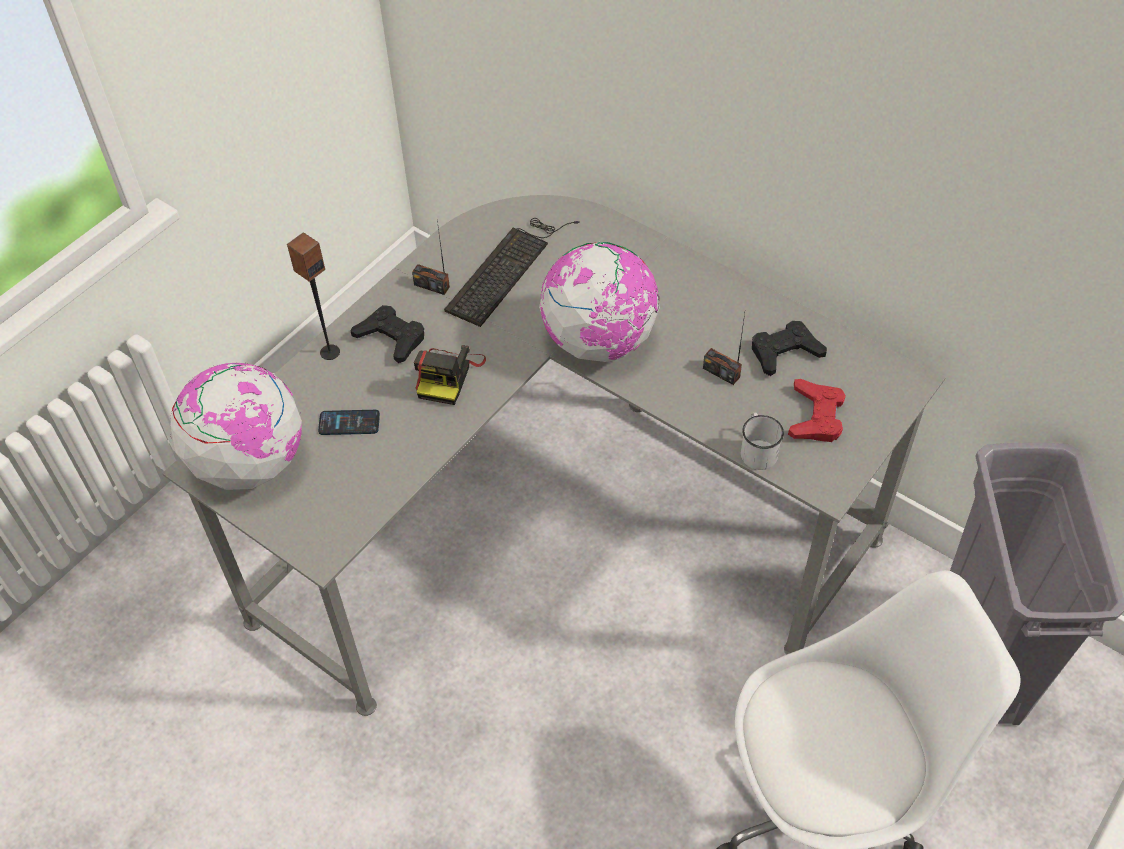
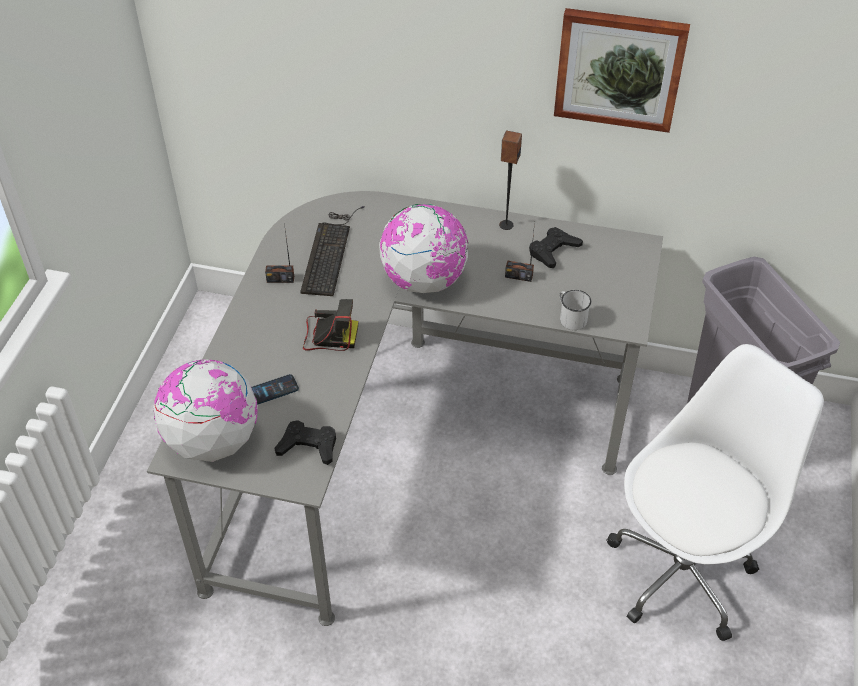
camera: 25 degrees left, 5 degrees down
(329, 352) = (229, 346): speaker -> speaker (505, 225)
(391, 338) = (271, 323): black game controller -> black game controller (308, 446)
(448, 375) = (328, 335): camera -> camera turned 75 degrees counterclockwise
(816, 416) = (596, 285): red game controller -> none
(916, 135) = (619, 68): none -> picture

